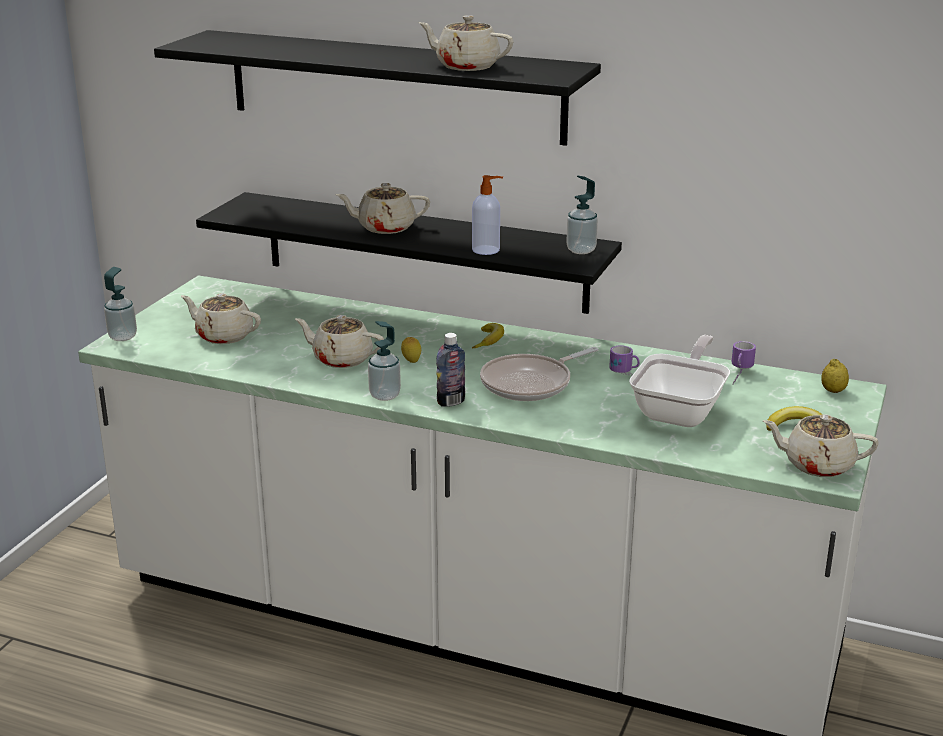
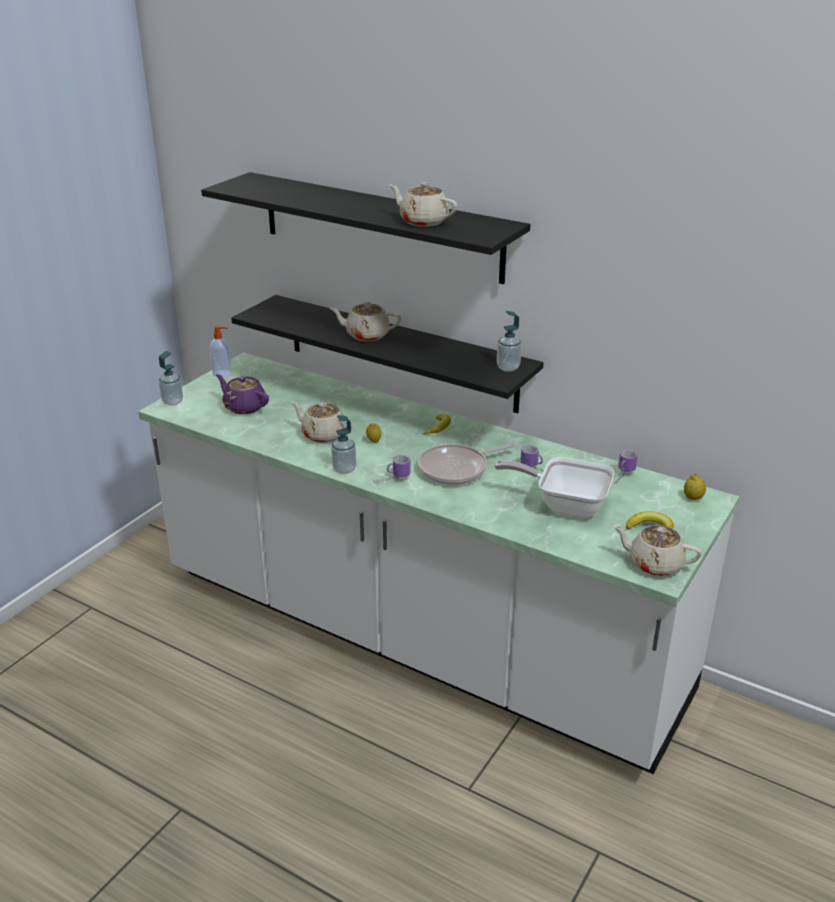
camera: 10 degrees right, 5 degrees up
(223, 336) = (244, 407): beige teapot -> purple teapot
(451, 402) = (391, 480): bottle -> mug
(487, 250) = (435, 362): soap dispenser -> soap dispenser (223, 373)
(681, 410) = (564, 504): frying pan -> frying pan turned 105 degrees counterclockwise

